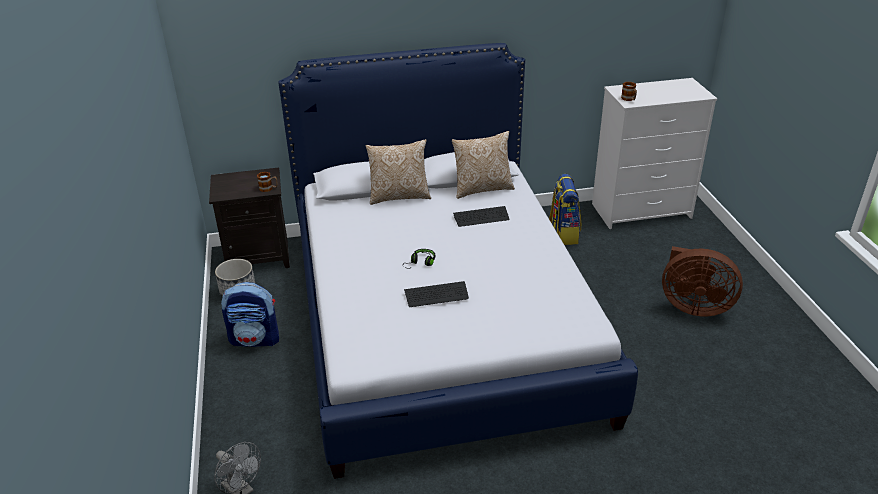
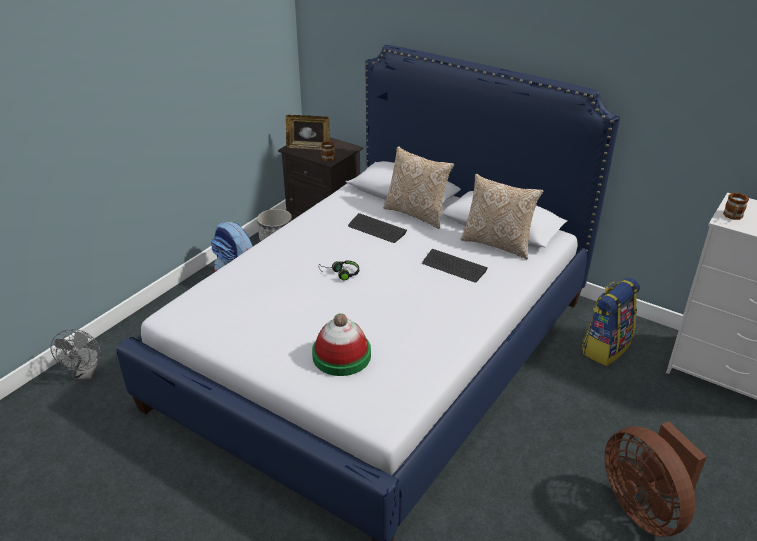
camera: 45 degrees right, 0 degrees up
(233, 188) = (308, 147): none -> picture frame
(436, 295) = (306, 305): keyboard -> keyboard (376, 229)
(510, 310) = (341, 356): none -> hat

